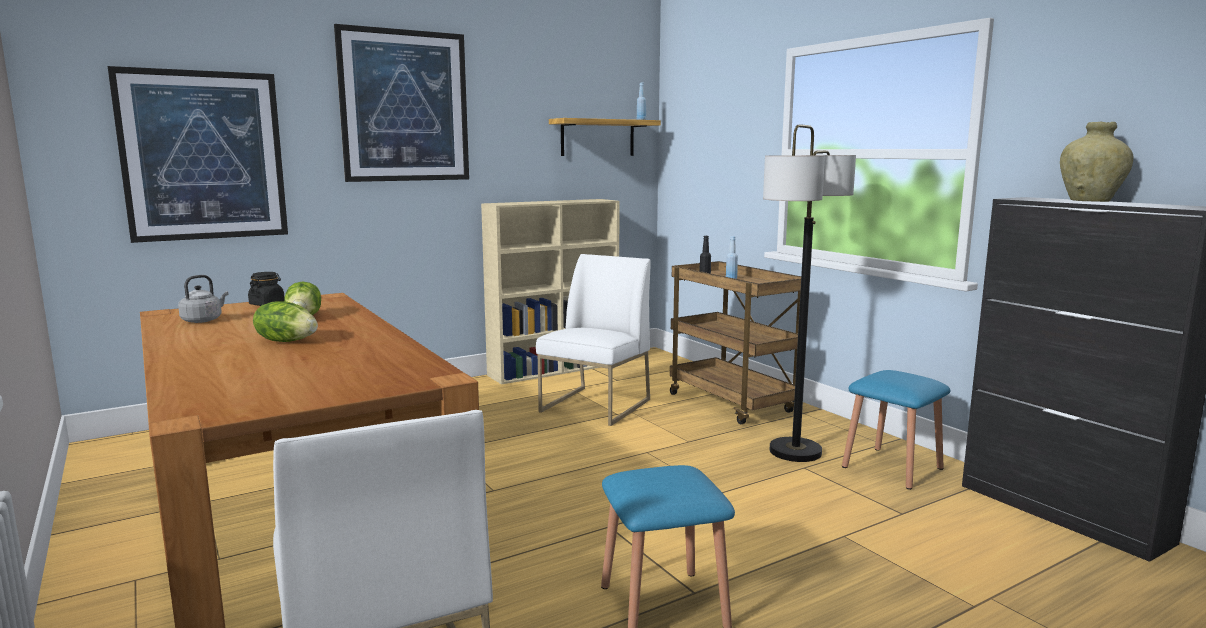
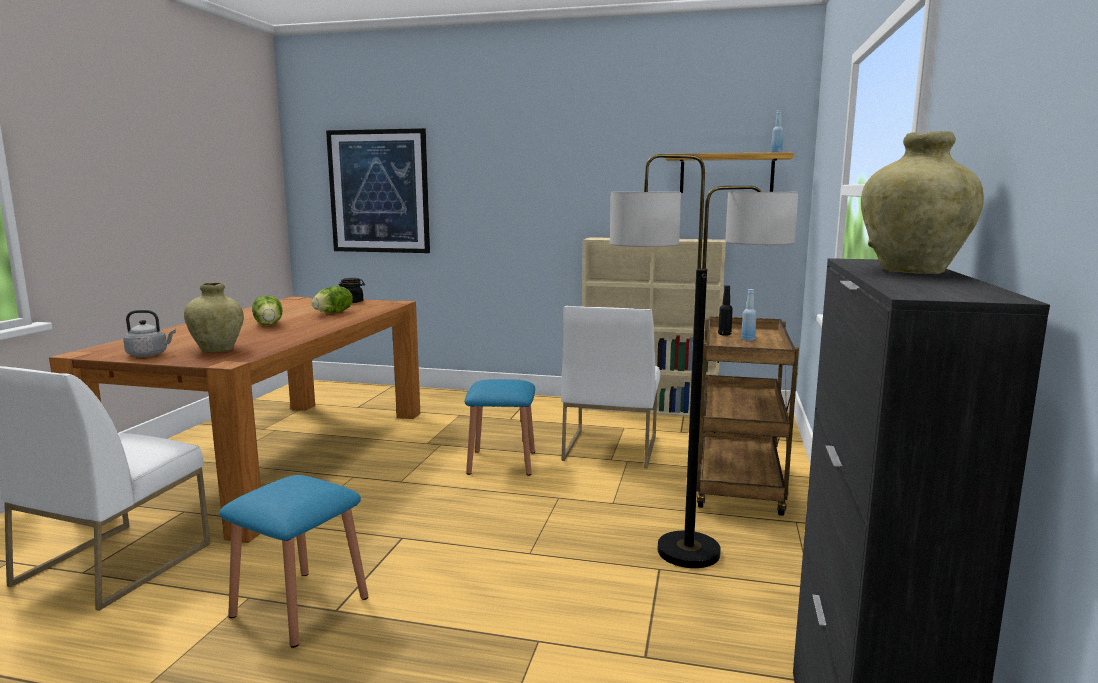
camera: 45 degrees right, 0 degrees up
(204, 320) = (291, 306): grey kettle -> grey kettle (149, 354)
(364, 372) = (217, 350): none -> beige vase
(405, 106) = (524, 149): picture -> none
(596, 406) = (609, 447): white chair -> white chair turned 120 degrees clockwise
(892, 467) = (755, 613): blue stool -> blue stool (502, 462)

